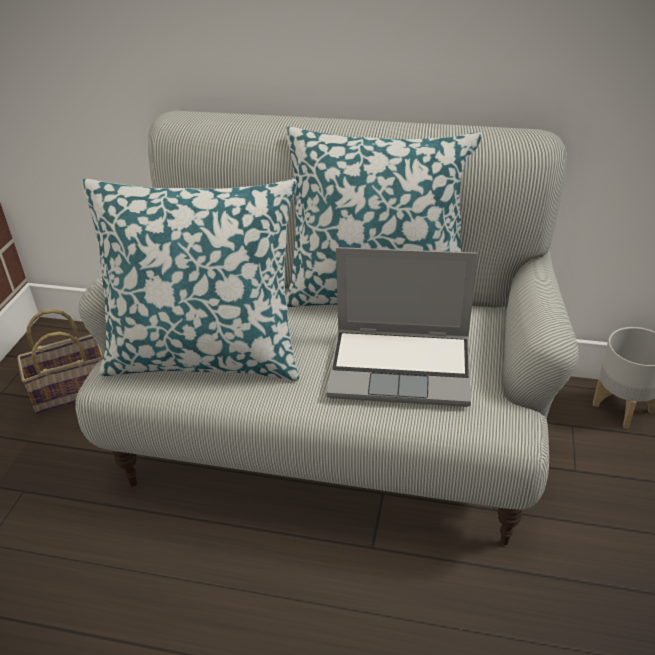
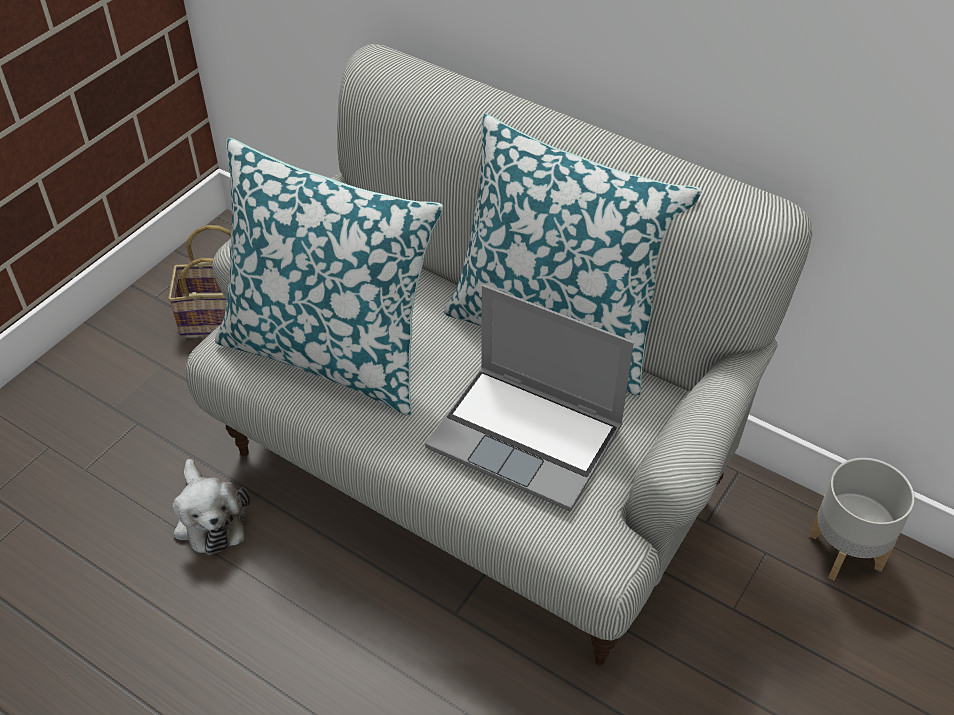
camera: 20 degrees right, 10 degrees up
(123, 545) = (209, 518): none -> plush toy

